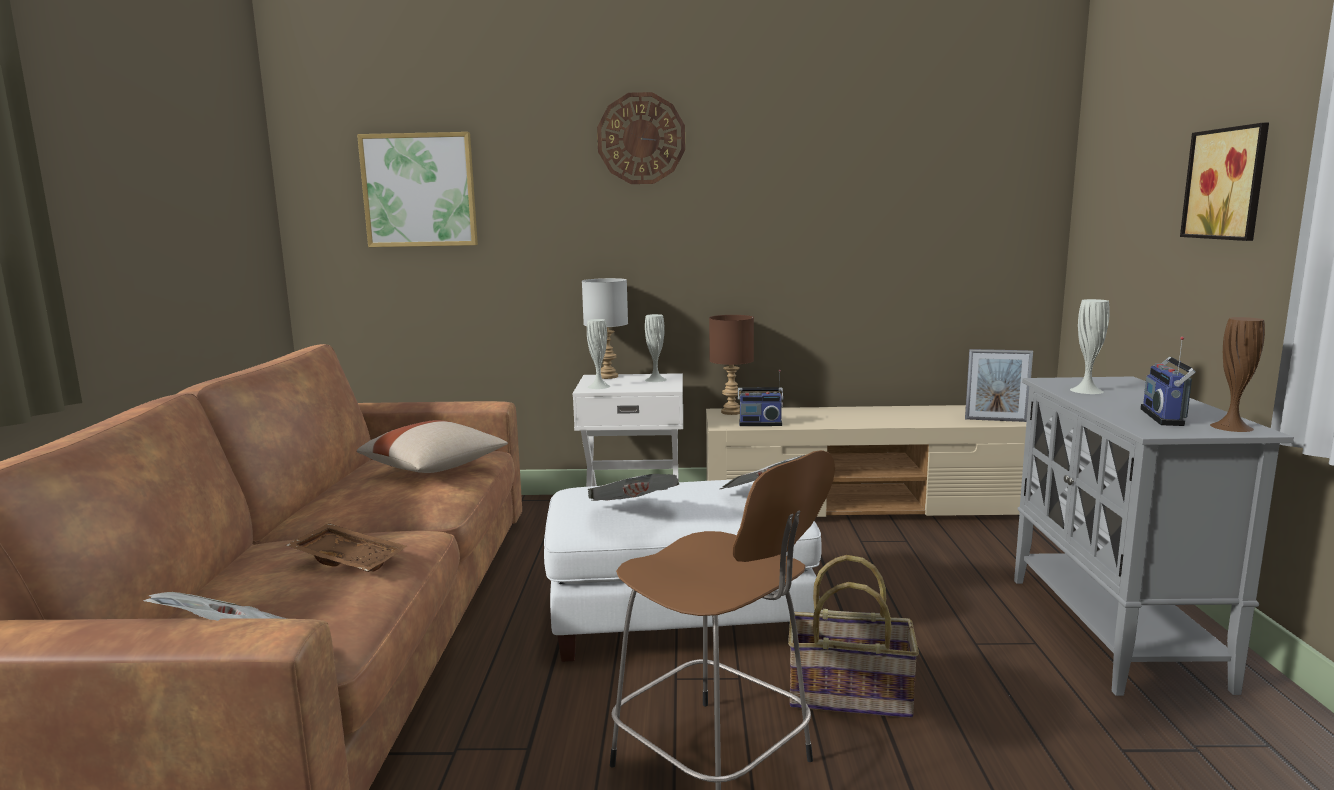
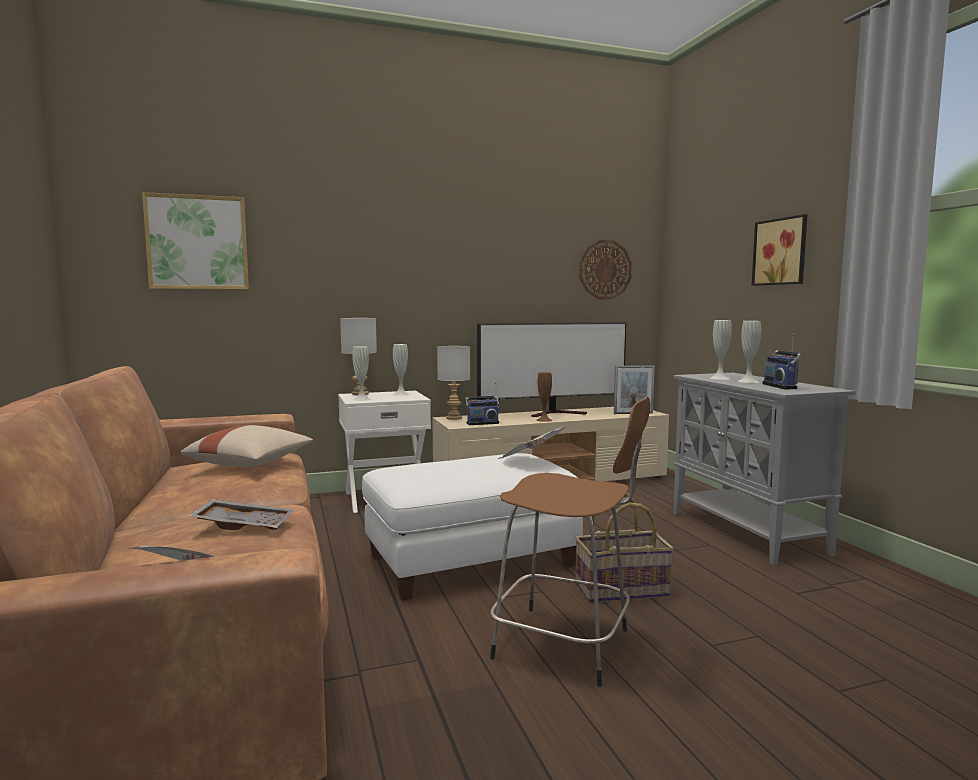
camera: 20 degrees left, 5 degrees down
(350, 559) = (244, 524): brown tray -> grey tray
(633, 513) = (448, 477): newspaper -> none
(641, 139) = (383, 212): wall clock -> wall clock (605, 270)
(732, 412) = (454, 418): brown table lamp -> grey table lamp
(880, 413) = (557, 413): none -> television
(1125, 401) = (748, 381): none -> white vase
(1231, 427) = (820, 388): brown vase -> brown vase (544, 420)

